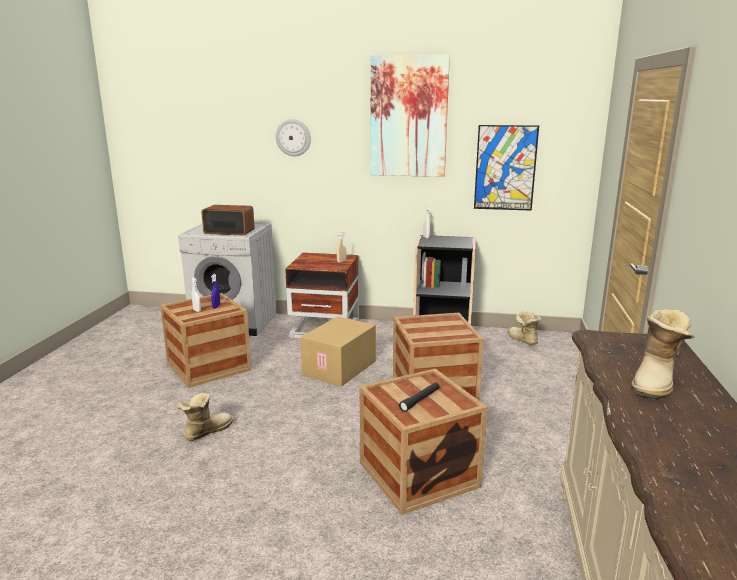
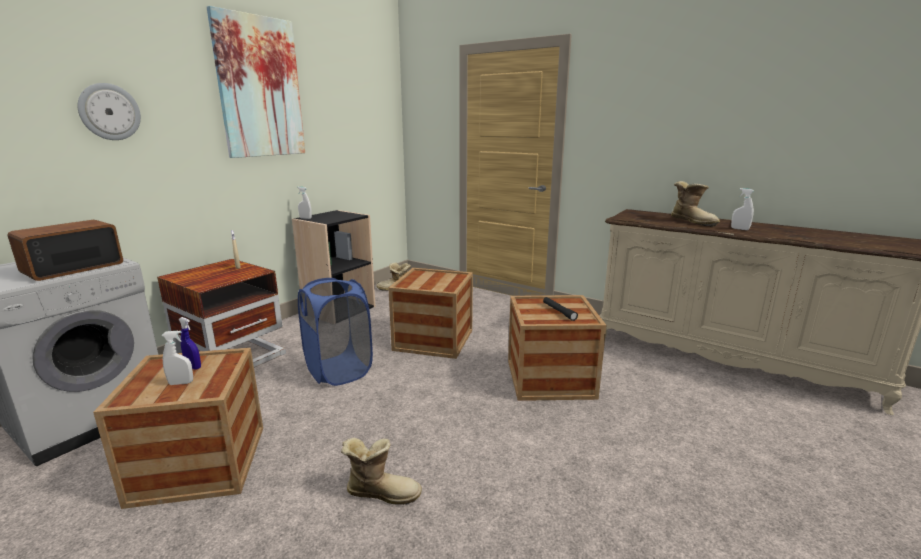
camera: 65 degrees left, 0 degrees up
(206, 431) = (382, 492): boot -> boot turned 120 degrees clockwise
(340, 368) = (339, 370): cardboard box -> blue laundry basket
(505, 168) = (347, 140): picture -> none
(656, 419) = (740, 229): none -> white spray bottle

